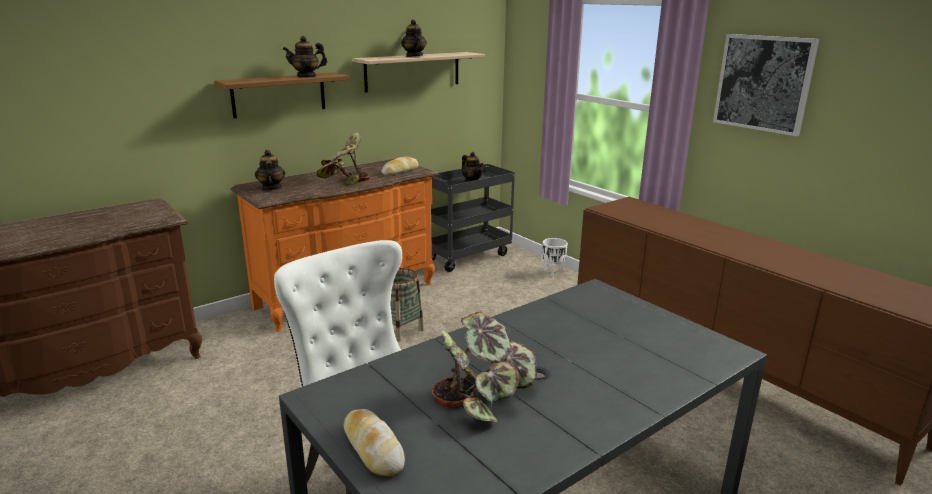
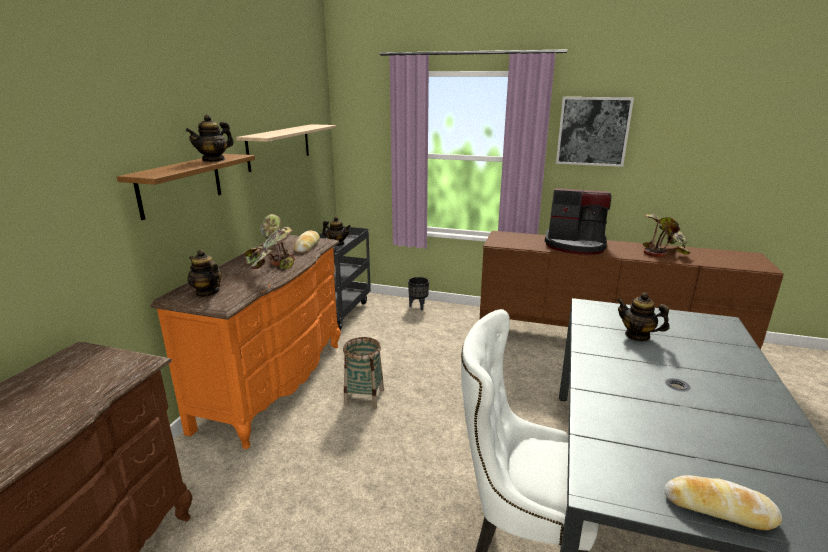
camera: 35 degrees left, 0 degrees up
(414, 56) = (287, 130): teapot -> teapot (637, 336)
(483, 396) = (687, 420): potted plant -> potted plant (662, 251)
(553, 272) = (418, 306): white planter -> black planter
(698, 230) = (575, 245): none -> coffee machine

